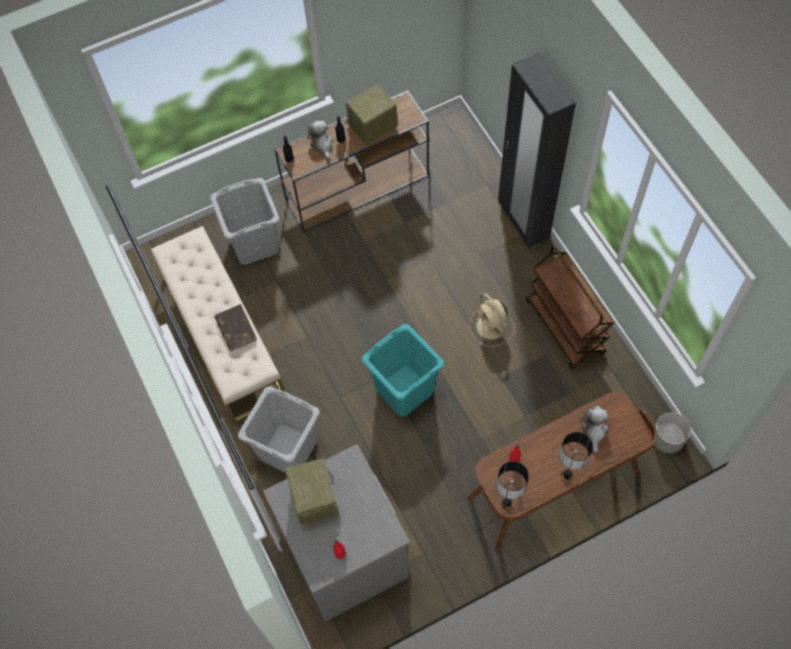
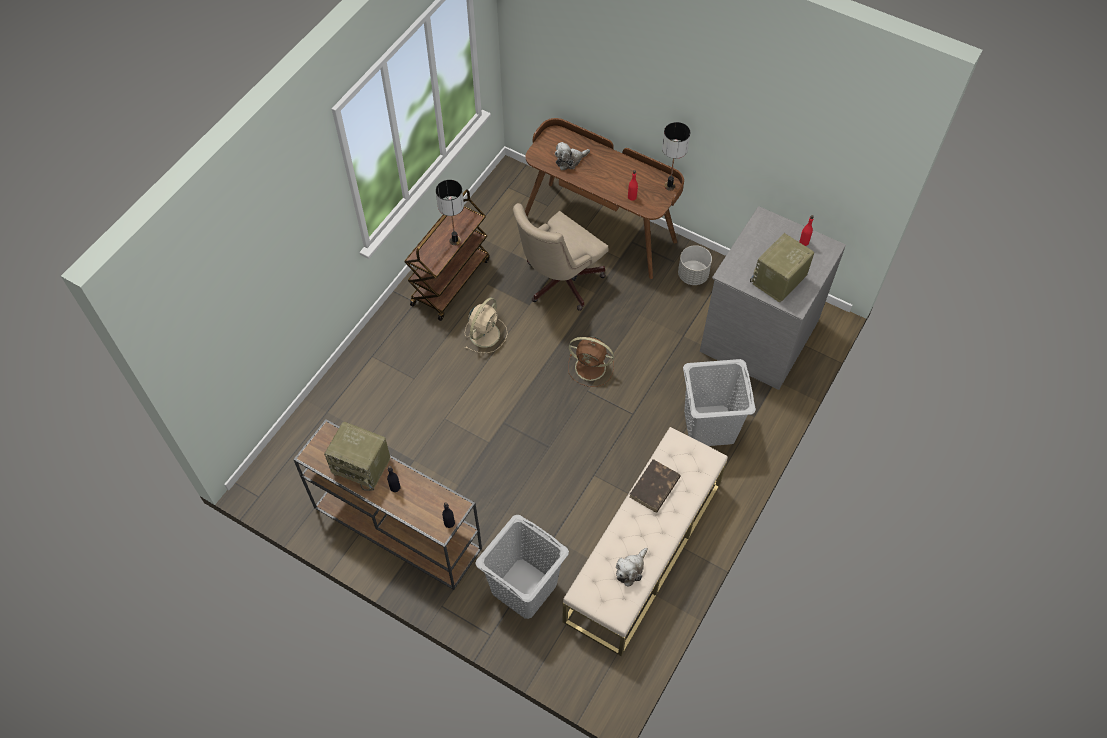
camera: 125 degrees left, 5 degrees down
(321, 144) = (412, 502): plush toy -> plush toy (630, 569)
(404, 391) = (591, 368): turquoise laundry basket -> brown fan
(510, 414) = (558, 282): none -> beige office chair
(523, 220) = (353, 362): black wardrobe -> none
(566, 476) = (619, 161): table lamp -> table lamp (454, 241)
(667, 439) = (508, 177): grey planter -> grey planter (693, 275)

